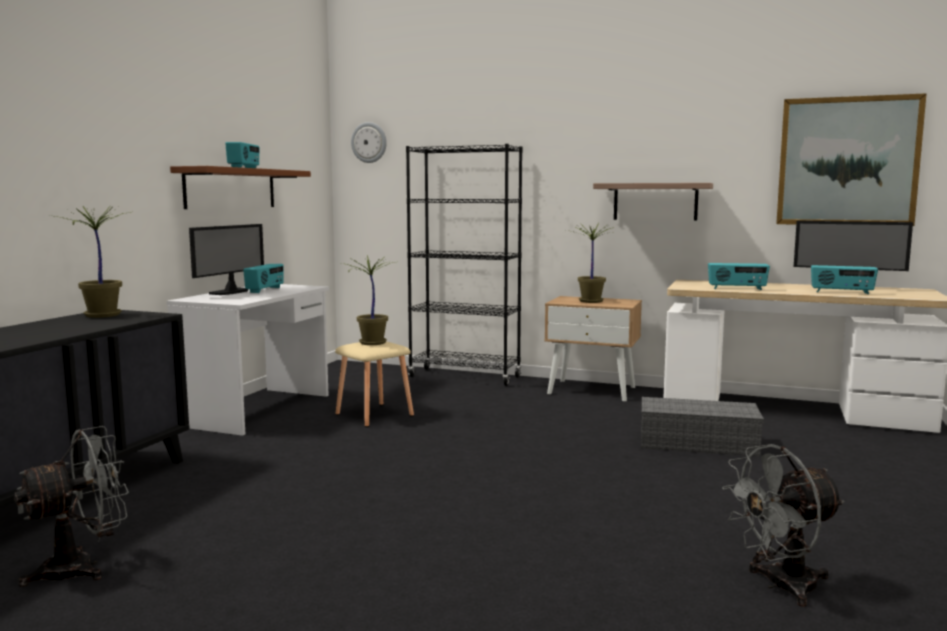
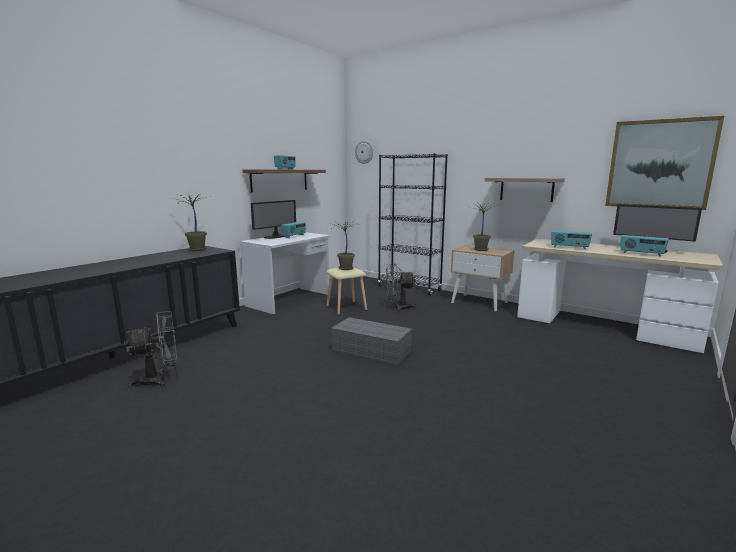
camera: 15 degrees right, 5 degrees up
(699, 443) = (526, 343): grey storage box -> grey storage box (372, 350)
(780, 586) = (521, 448): grey fan -> grey fan (398, 308)

